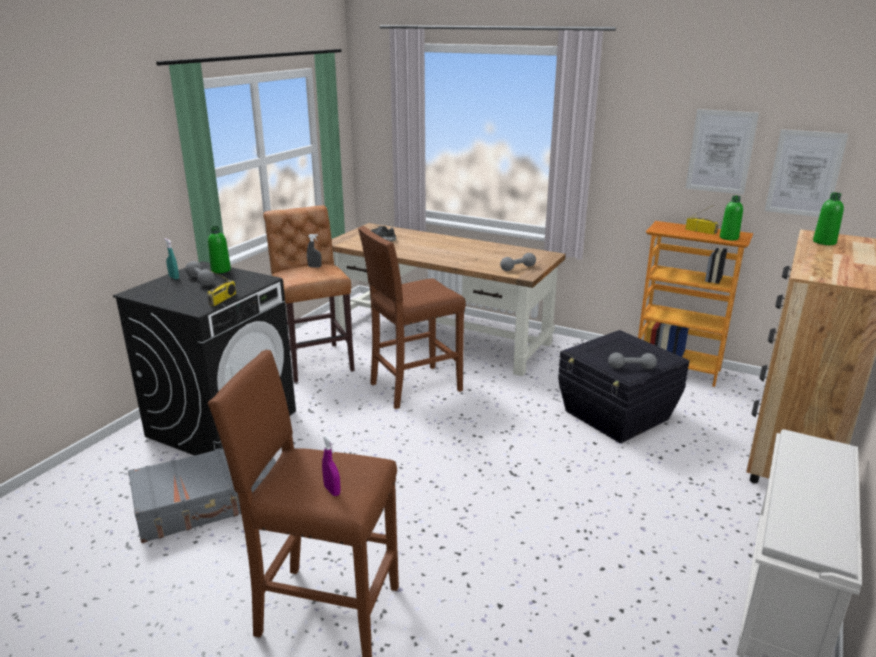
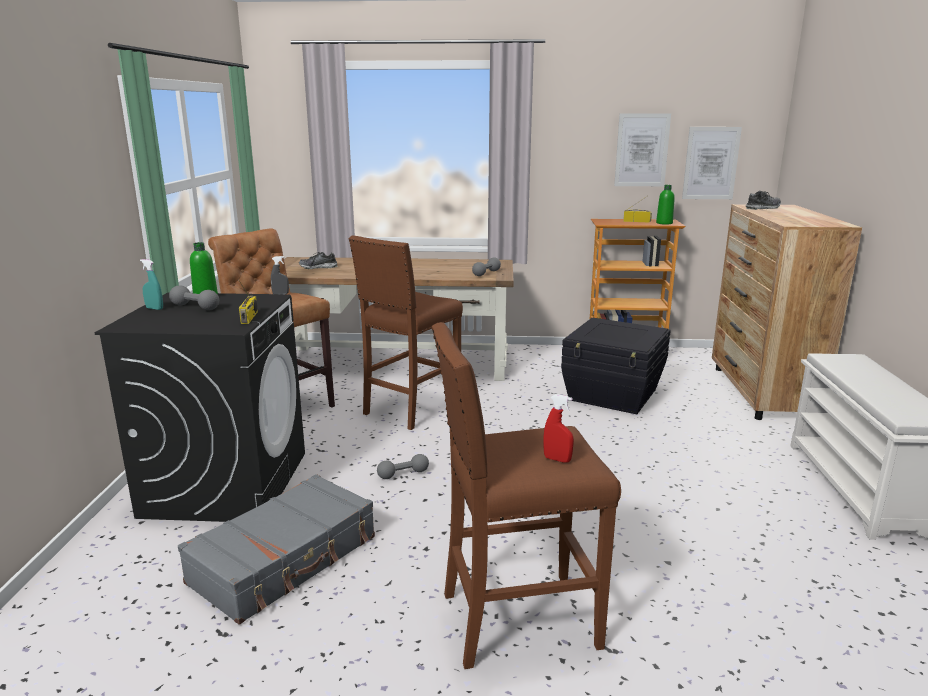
camera: 25 degrees left, 5 degrees down
(332, 490) = (557, 459): purple spray bottle -> red spray bottle
(631, 368) = (635, 341): grey dumbbell -> grey dumbbell (403, 474)
(824, 242) = (762, 208): green bottle -> shoe

